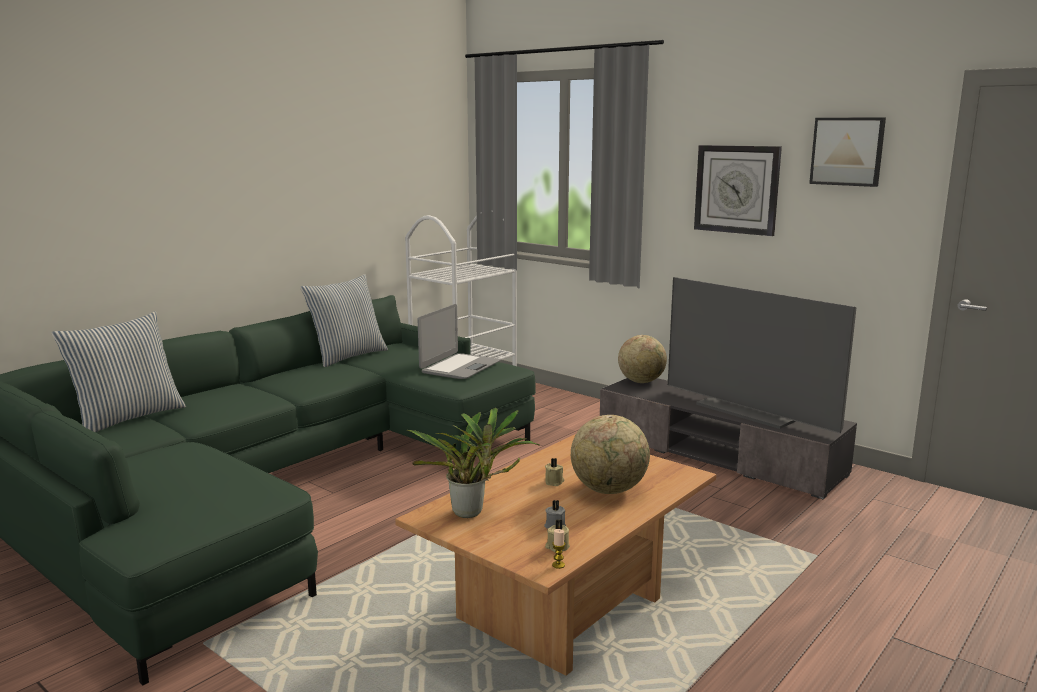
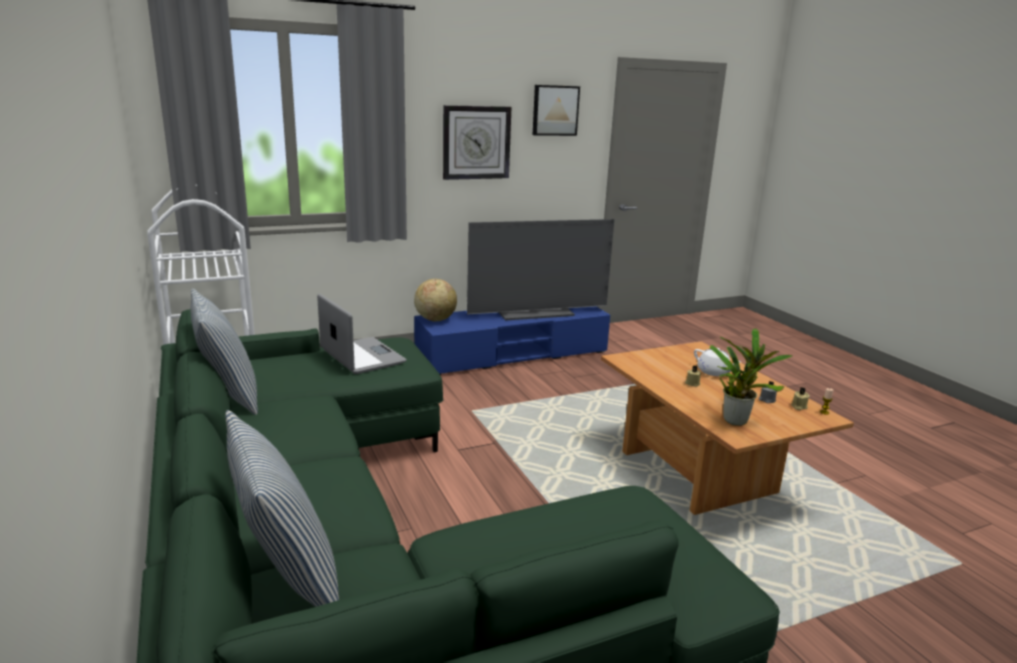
camera: 65 degrees left, 5 degrees up
(609, 490) = (714, 372): globe -> white teapot
(717, 454) = (512, 354): grey tv stand -> blue tv stand

